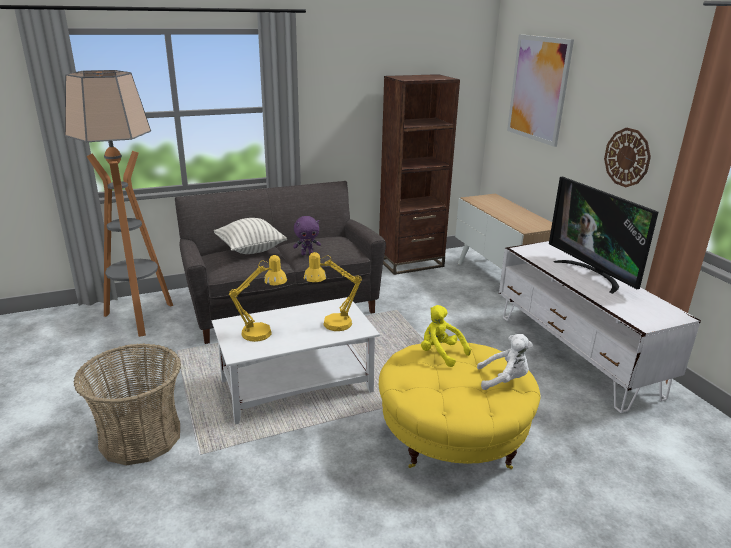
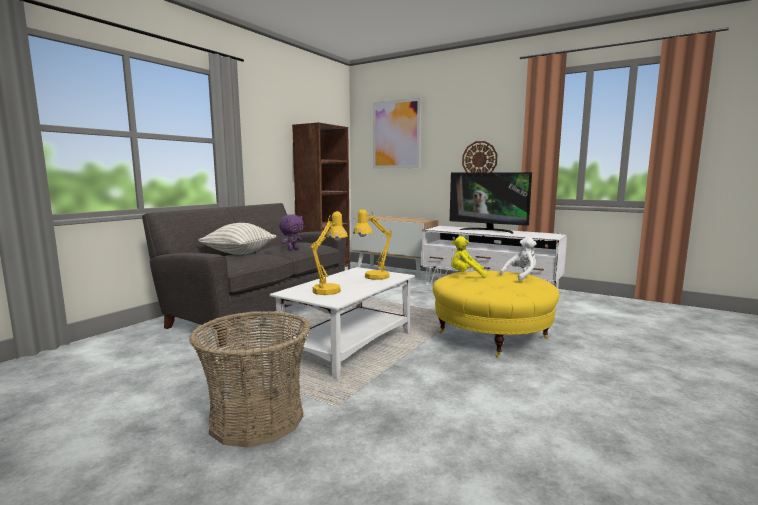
camera: 35 degrees left, 15 degrees down
(140, 318) = (117, 350): floor lamp -> none

